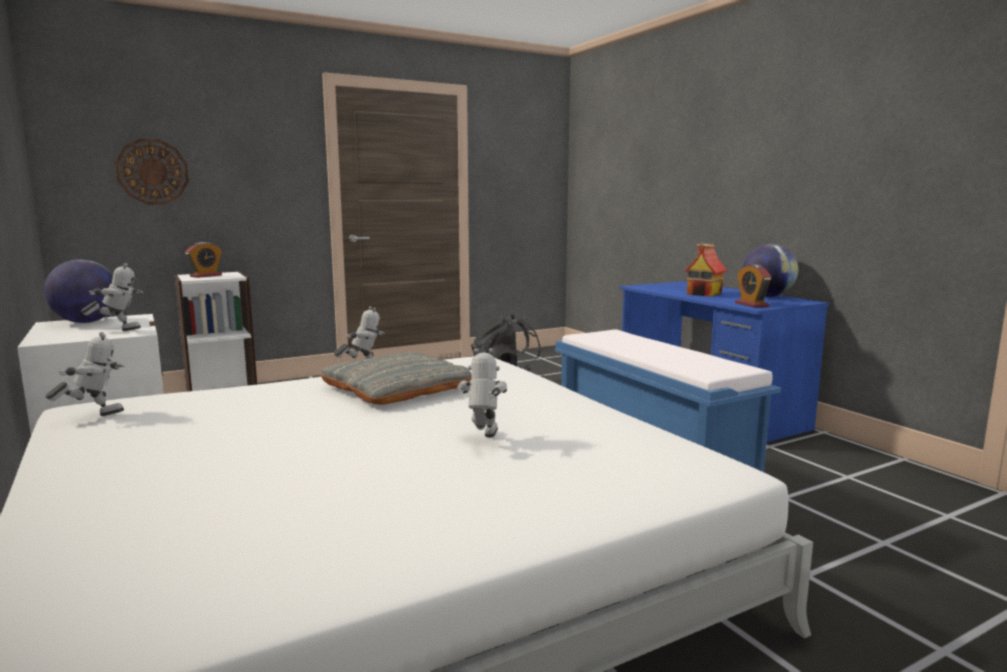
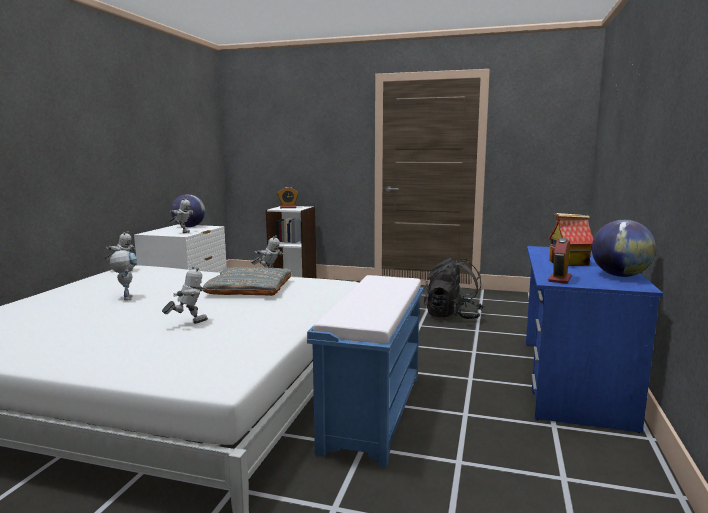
camera: 45 degrees right, 0 degrees up
(152, 172) = (275, 145): wall clock -> none
(261, 443) = (126, 297): none -> toy robot

